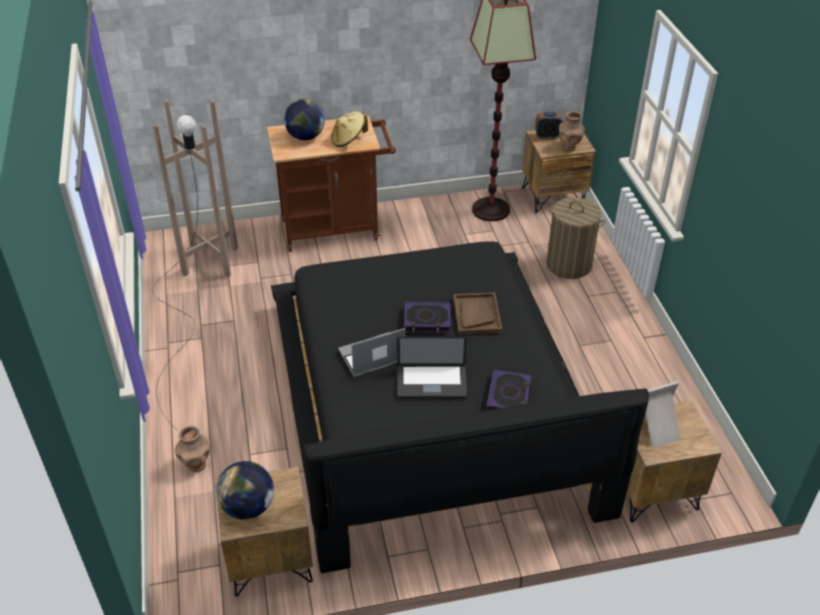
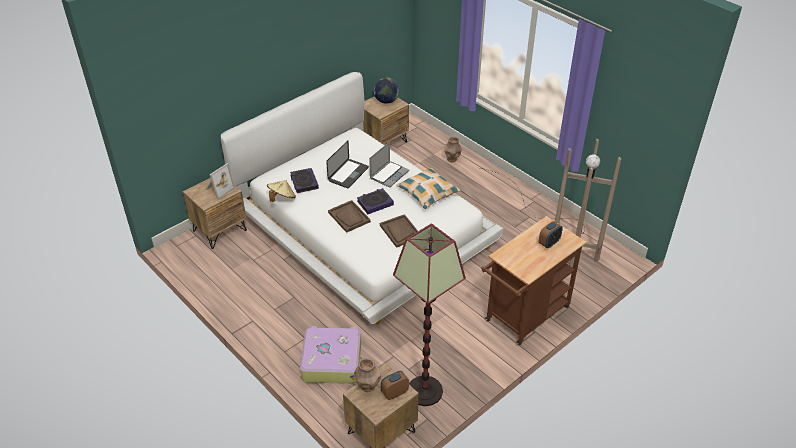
camera: 150 degrees right, 0 degrees up
(305, 137) = (549, 243): globe -> alarm clock
(342, 309) = (428, 192): none -> pillow
(348, 140) = (517, 253): beige hat -> beige hat (282, 198)
(425, 272) = (400, 231): none -> brown tray
(430, 404) = (362, 227): black bed -> white bed
(431, 383) = (348, 174): laptop -> laptop turned 150 degrees clockwise
(569, 265) = (331, 361): laundry basket -> suitcase

